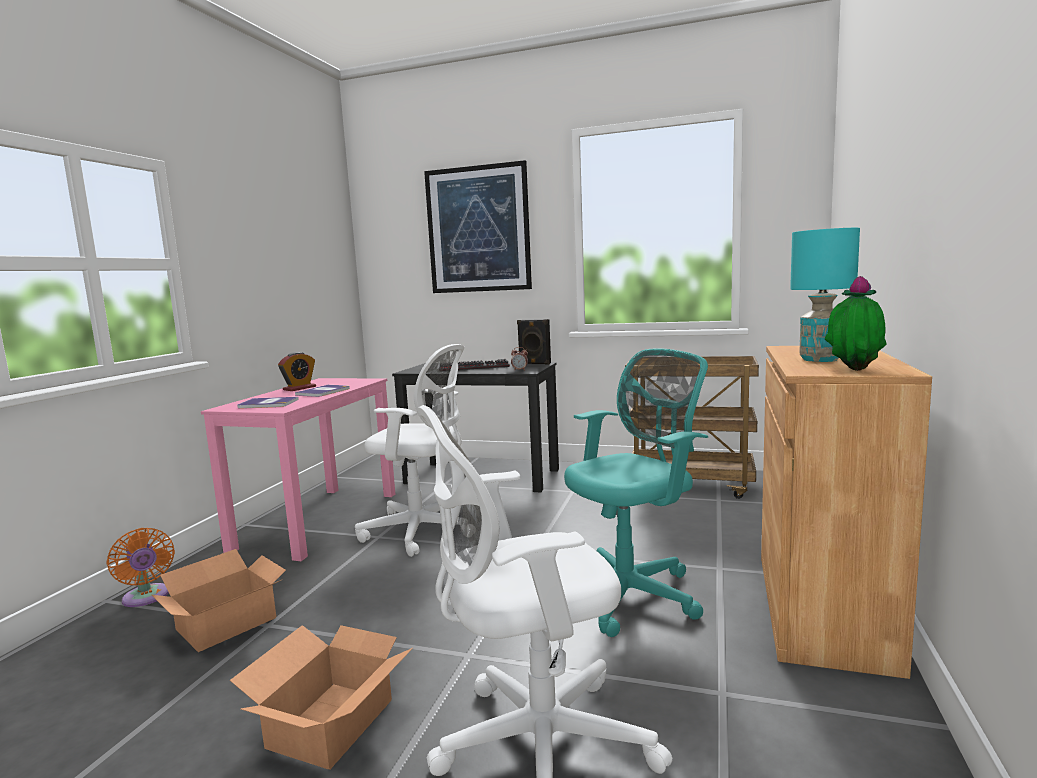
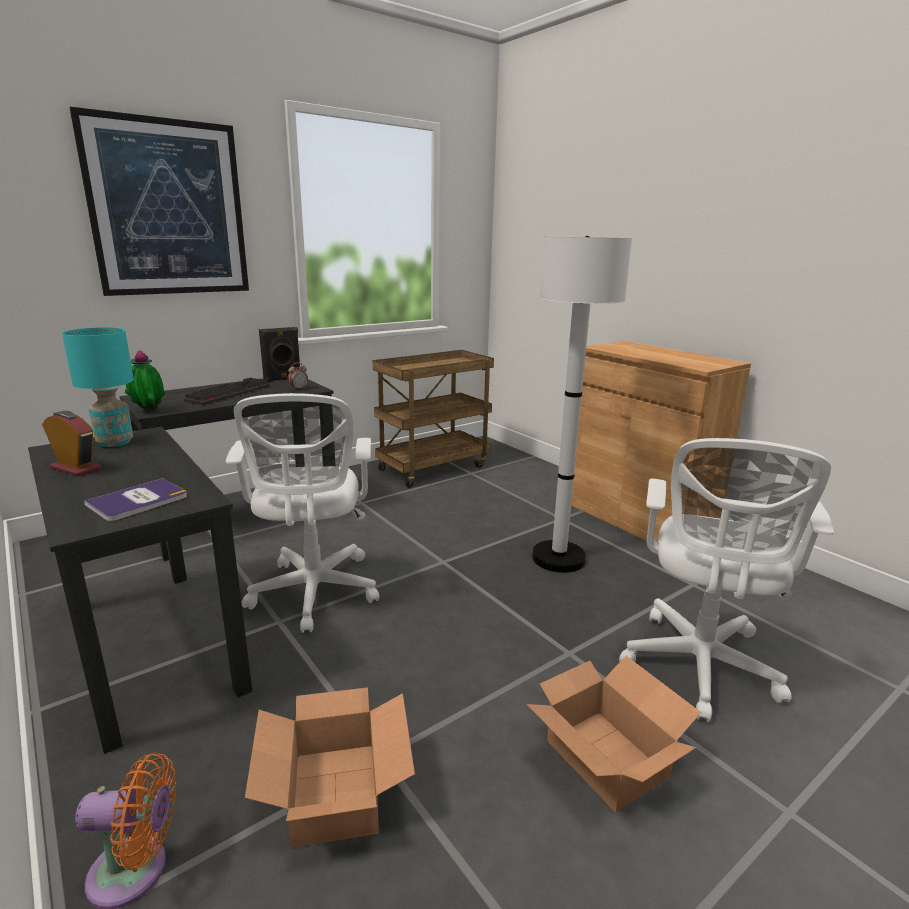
camera: 55 degrees left, 10 degrees up
(299, 388) = (76, 468): alarm clock -> alarm clock turned 45 degrees counterclockwise
(318, 520) = (152, 645): pink desk -> black desk
(323, 391) = (150, 463): book -> none
(422, 531) = (314, 594): white office chair -> white office chair turned 120 degrees clockwise
(631, 594) = (558, 558): turquoise office chair -> white floor lamp
(821, 360) = (665, 356): turquoise table lamp -> turquoise table lamp (116, 442)
(853, 371) = (716, 364): potted plant -> potted plant (148, 411)

